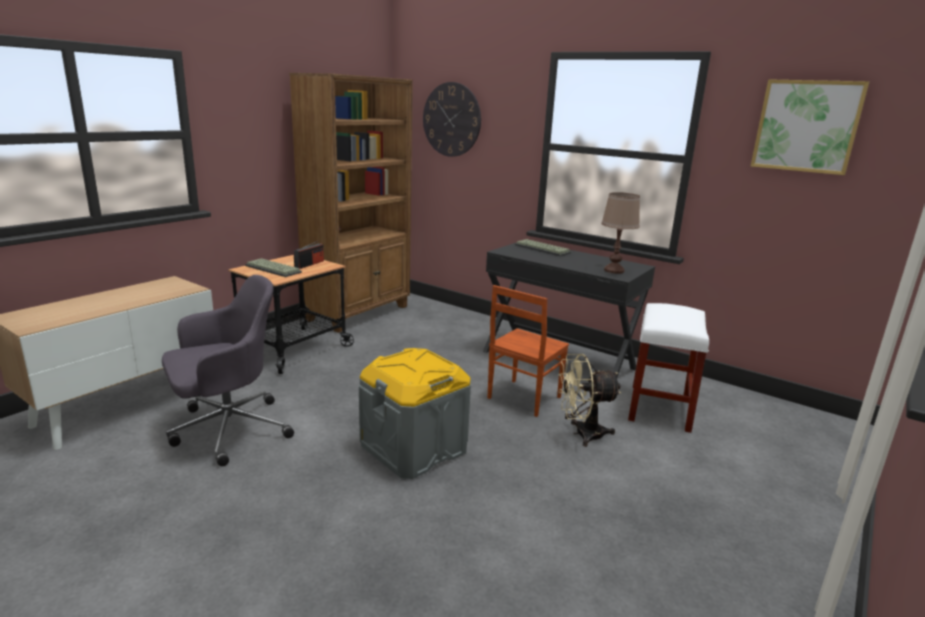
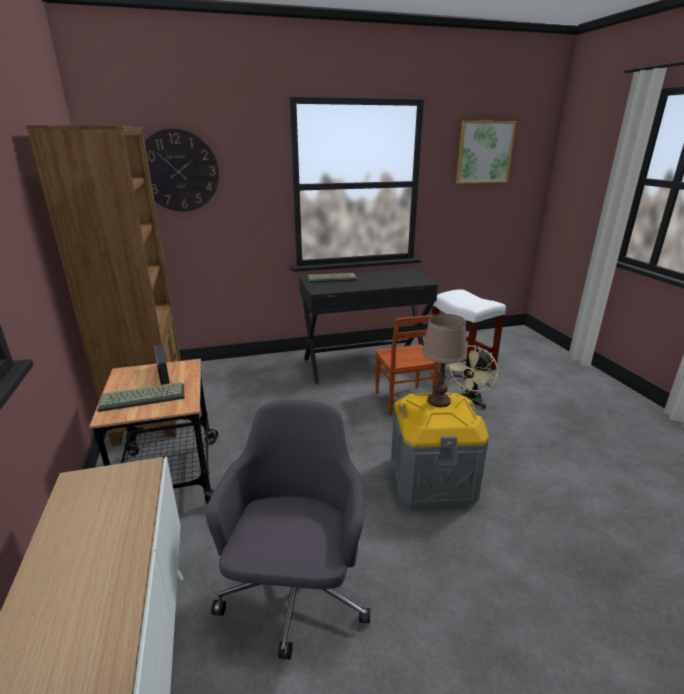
camera: 50 degrees left, 5 degrees up
(614, 270) = (409, 279): brown table lamp -> brown table lamp (438, 401)

